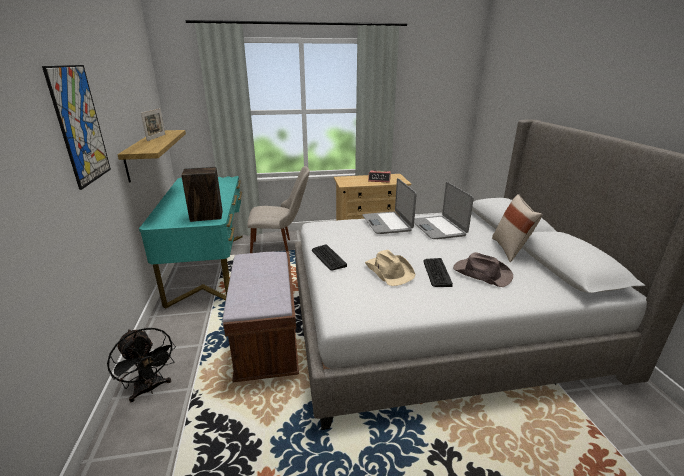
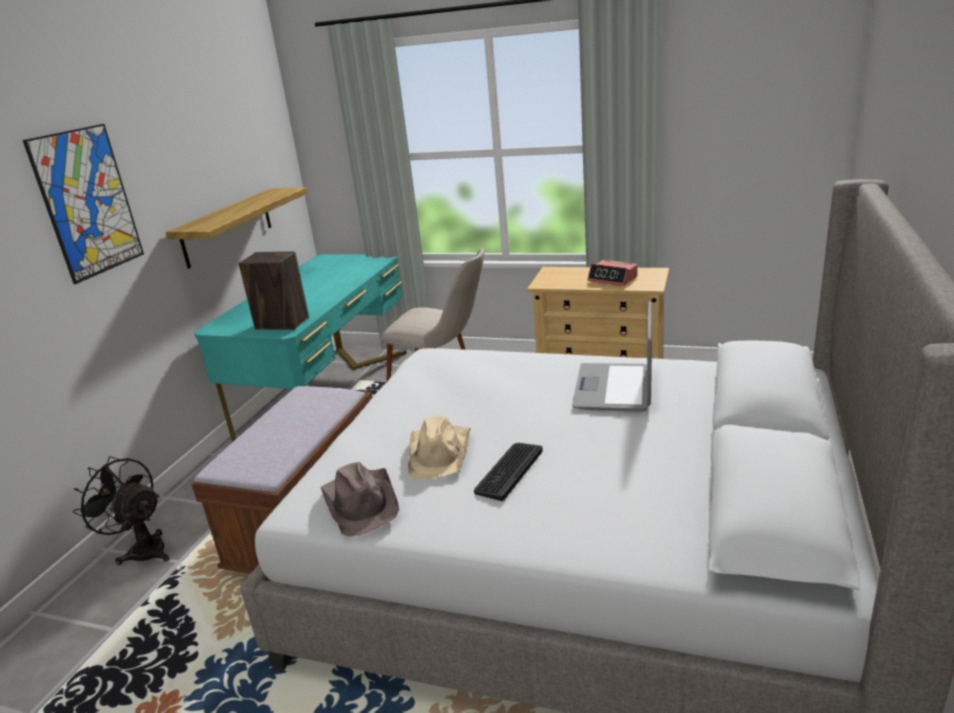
camera: 30 degrees right, 0 degrees up
(150, 389) = (142, 549): black fan -> black fan turned 135 degrees clockwise
(156, 137) = (248, 203): picture frame -> none
(328, 258) = (380, 413): keyboard -> none
(387, 223) = (533, 366): laptop -> none
(481, 273) = (583, 488): brown hat -> brown hat (362, 502)
(510, 250) = (701, 454): beige pillow -> none

